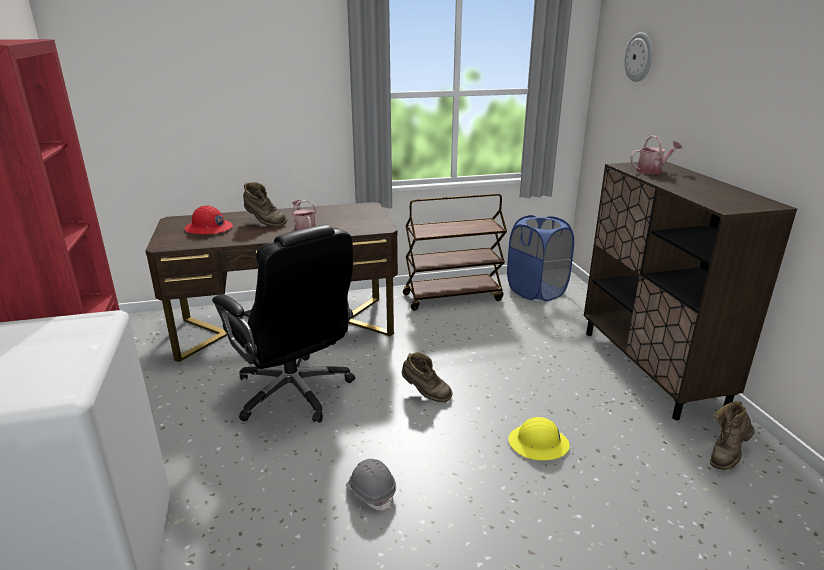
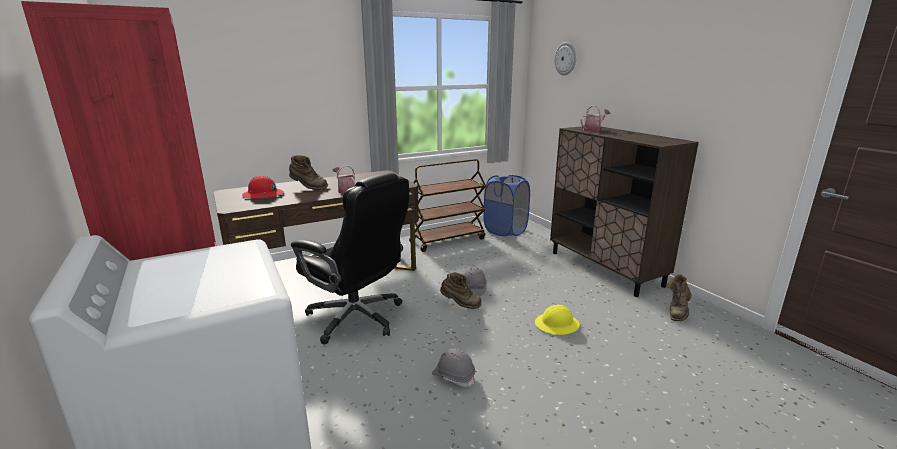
camera: 15 degrees left, 5 degrees down
(453, 373) = (474, 288): none -> grey hard hat

